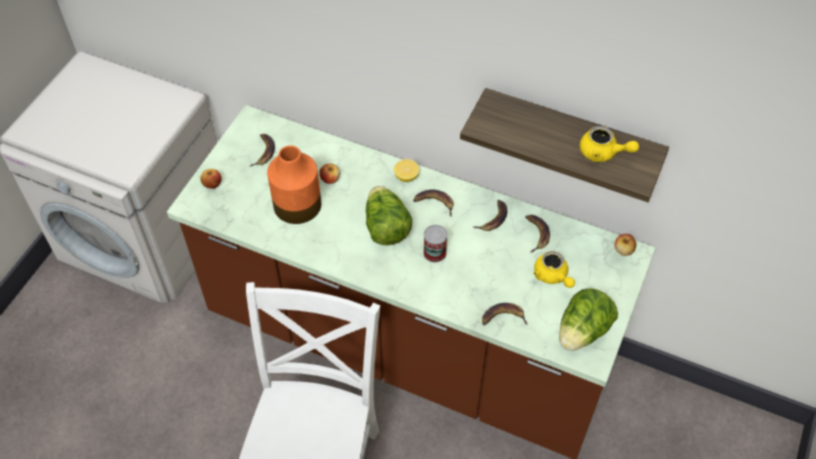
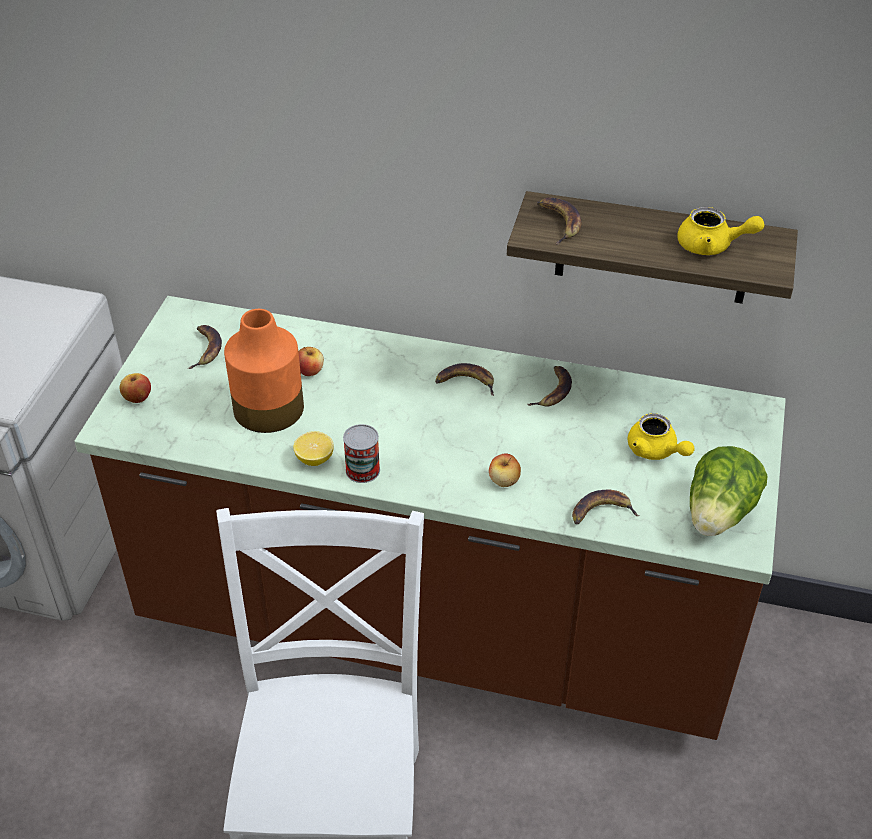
camera: 10 degrees left, 10 degrees down
(386, 227) = (404, 420): lettuce -> none
(406, 176) = (418, 355): lemon -> lemon (314, 458)
(434, 252) = (482, 443): can -> can (362, 470)
(536, 233) = (618, 402): banana -> banana (559, 222)
(623, 250) = (743, 407): apple -> apple (504, 481)

